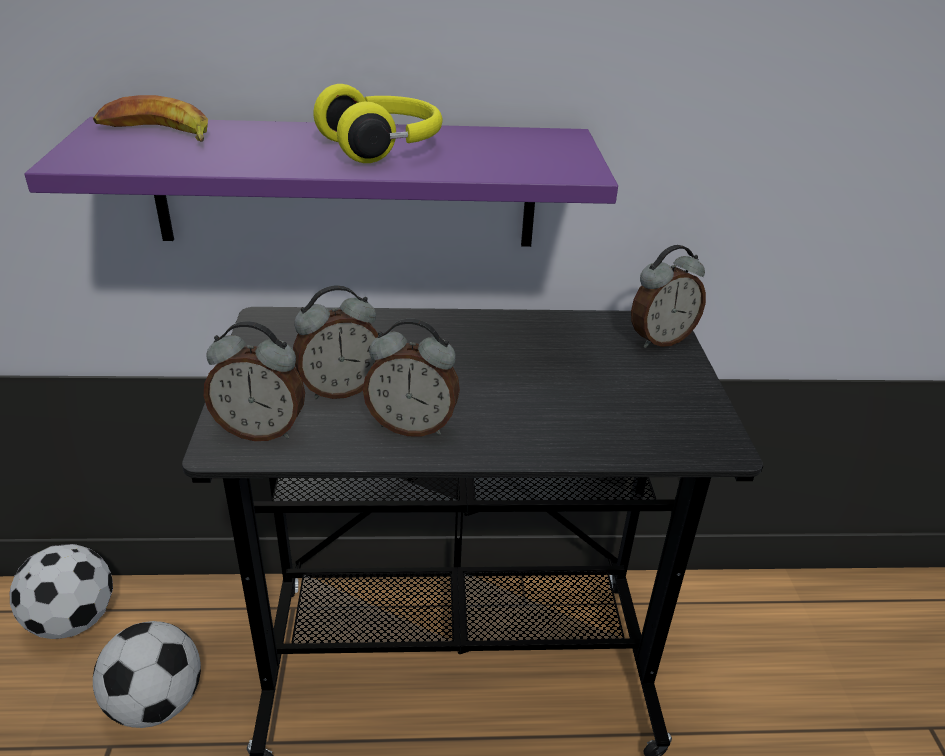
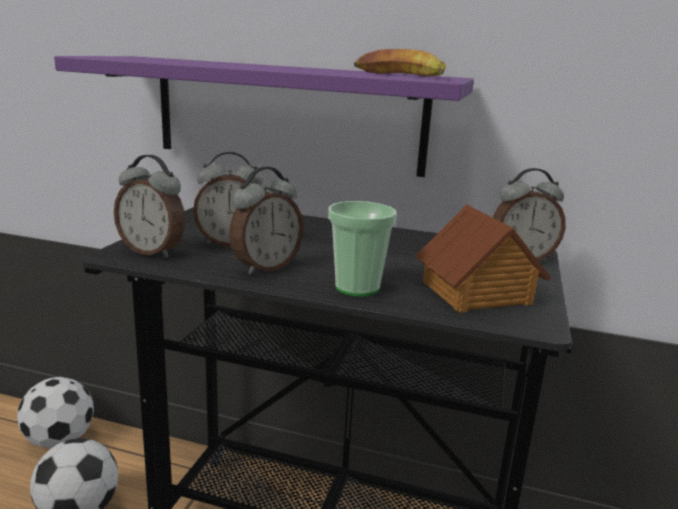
camera: 20 degrees right, 15 degrees down
(157, 134) = (158, 58): banana -> banana (401, 75)
(383, 147) = (299, 68): yellow headphones -> none
(412, 426) = (265, 267): alarm clock -> alarm clock turned 75 degrees counterclockwise
(530, 435) = (357, 287): none -> cup
(648, 412) = (477, 293): none -> toy house

